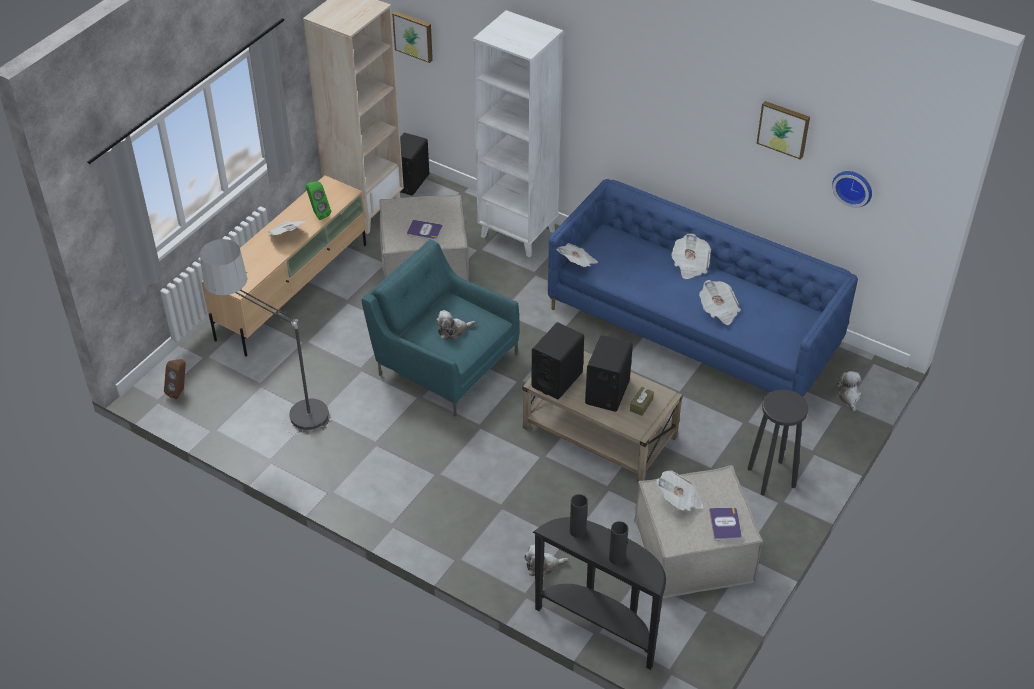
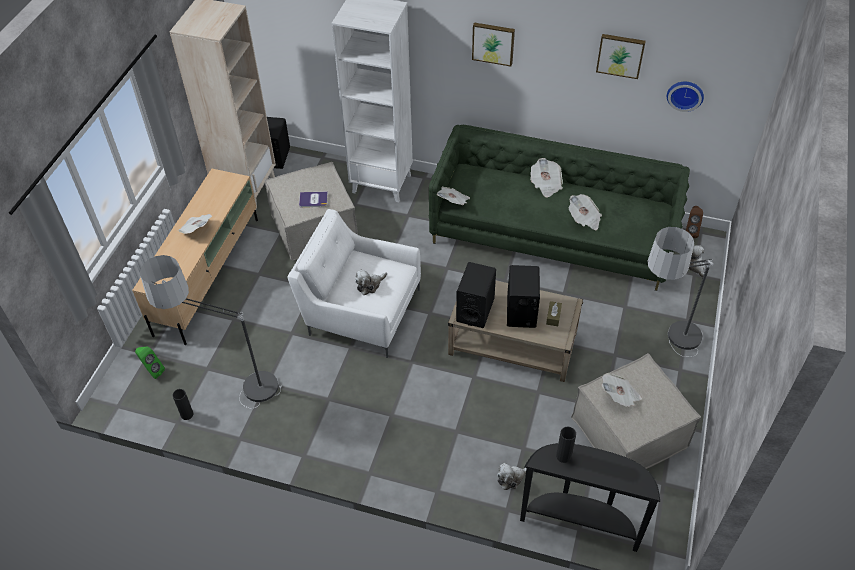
camera: 15 degrees left, 5 degrees up
(179, 391) = (135, 392): brown speaker -> brown speaker (690, 232)
(318, 213) = (218, 204): green speaker -> green speaker (152, 371)
(414, 35) = (262, 31): picture -> picture (493, 43)
(444, 361) = (360, 310): turquoise armchair -> white armchair
(617, 558) = (608, 473): black vase -> black vase (187, 414)
(693, 328) = (552, 235): blue sofa -> green sofa
(725, 524) = (665, 409): book -> none
(771, 477) = (664, 349): black stool -> floor lamp

